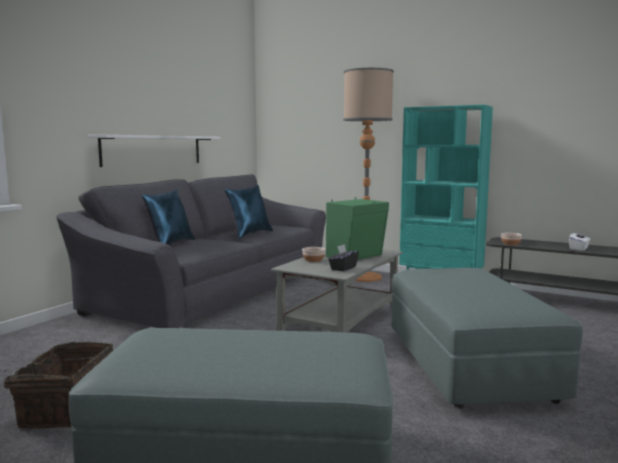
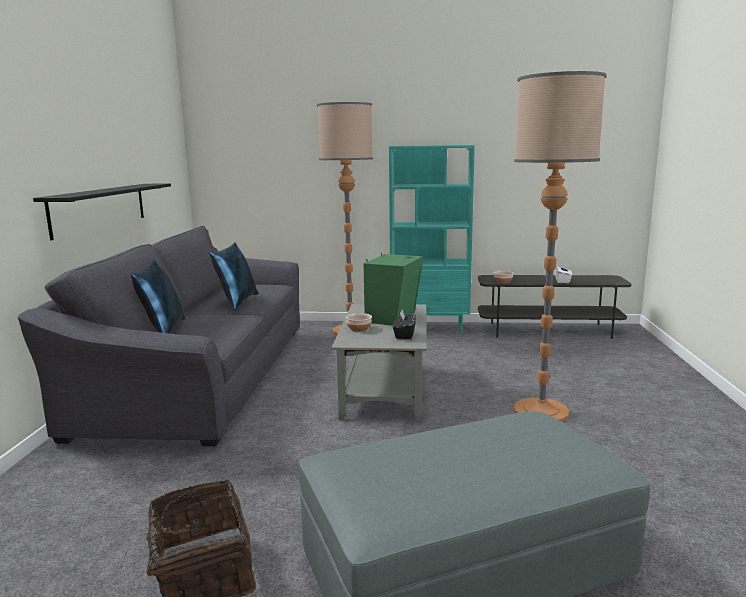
camera: 25 degrees left, 5 degrees up
(153, 150) = (100, 208): white shelf -> black shelf
(468, 364) = (541, 411): grey ottoman -> floor lamp

